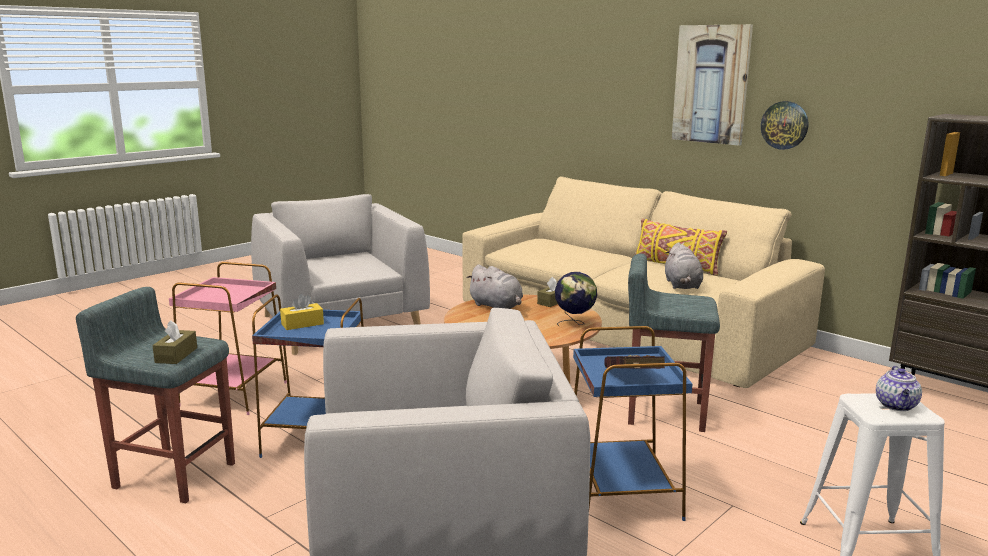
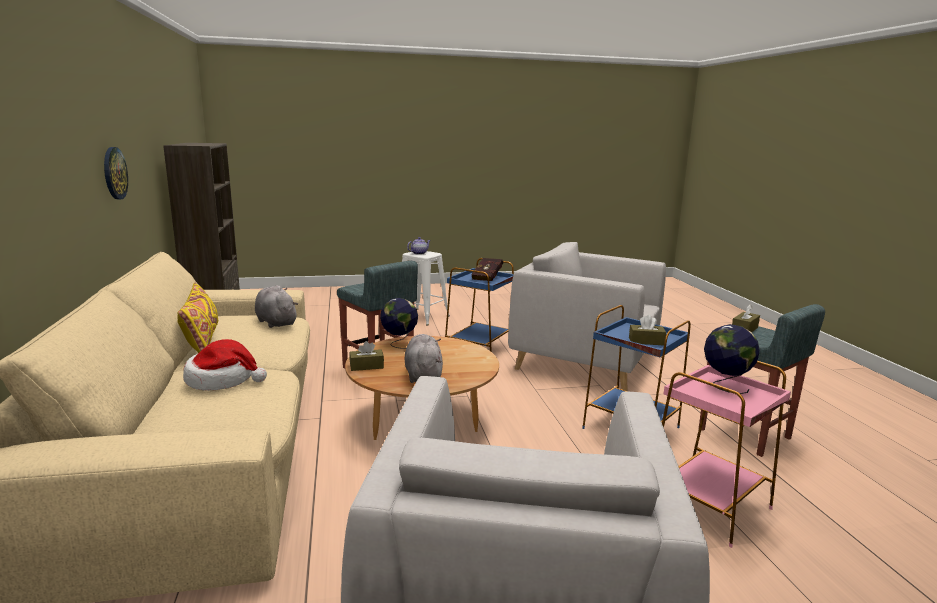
camera: 145 degrees left, 0 degrees up
(223, 300) = (725, 386): none -> globe
(302, 324) = (646, 341): yellow tissue box -> brown tissue box
(580, 253) = (222, 380): none -> hat
(682, 285) = (275, 322): grey plush toy -> grey plush toy turned 75 degrees counterclockwise
(711, 84) = (67, 133): picture -> none

